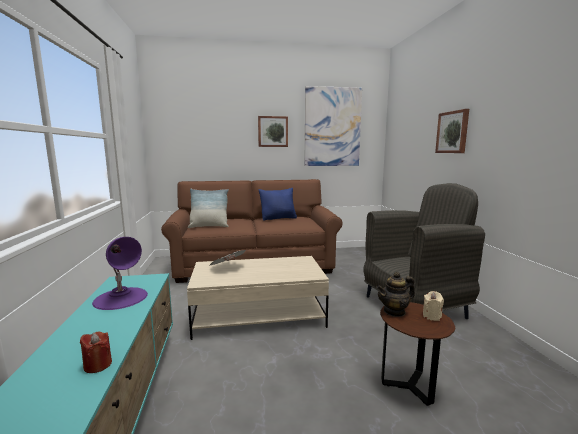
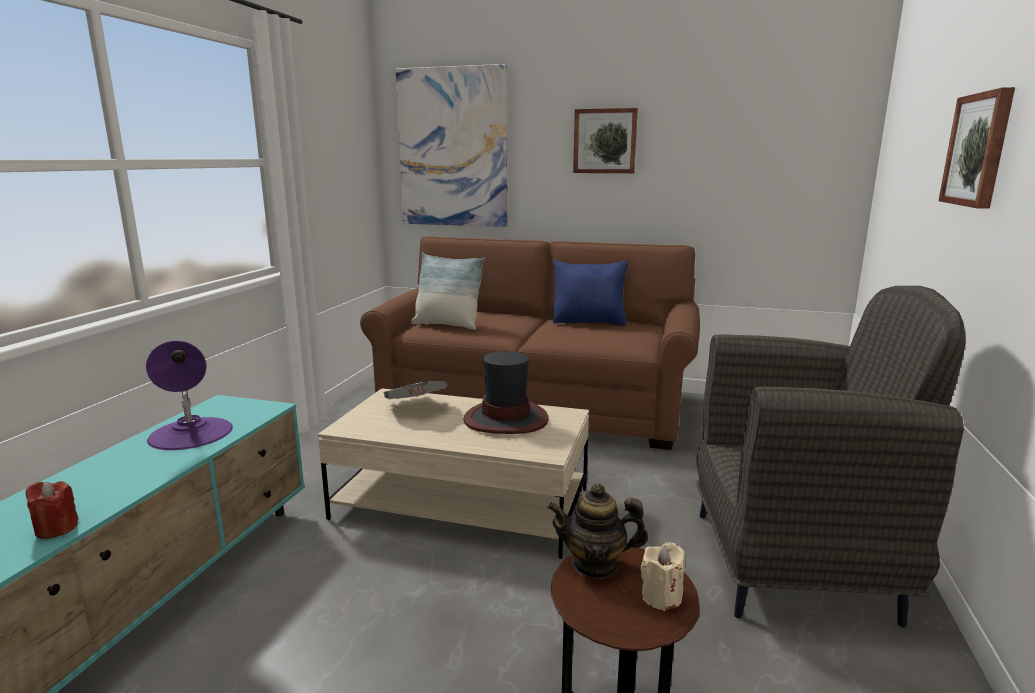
camera: 25 degrees right, 5 degrees up
(279, 265) = (506, 419): none -> hat
(332, 127) = (740, 129): picture -> picture (453, 148)

